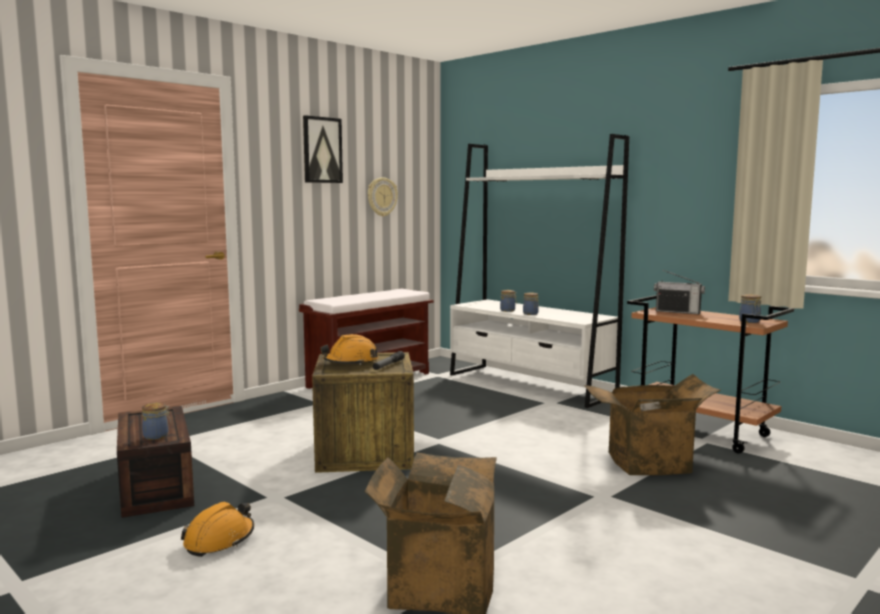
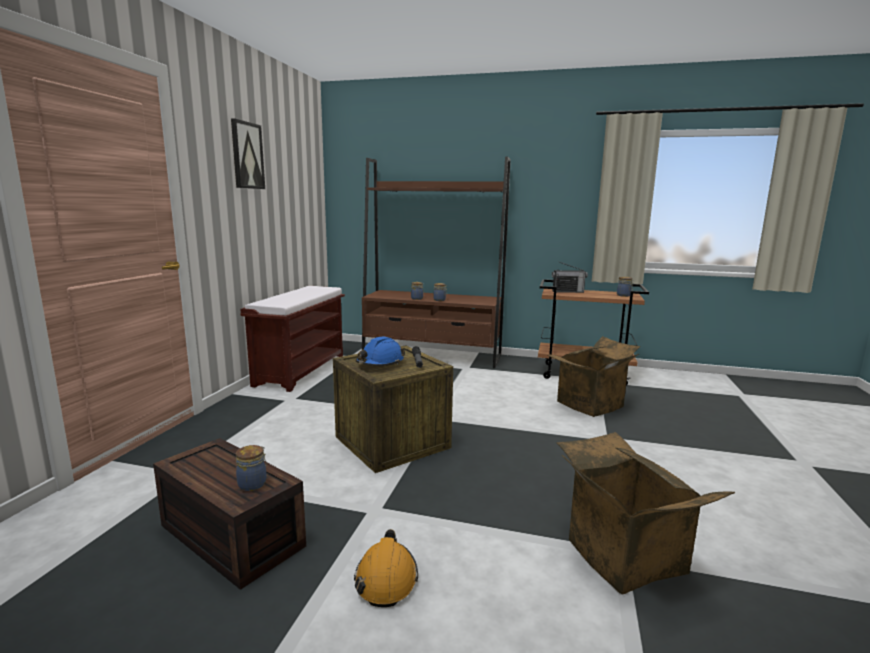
camera: 30 degrees left, 5 degrees up
(351, 362) = (380, 363): orange hard hat -> blue hard hat
(381, 197) = (290, 203): wall clock -> none
(530, 385) = (432, 355): white bookcase -> brown bookcase

